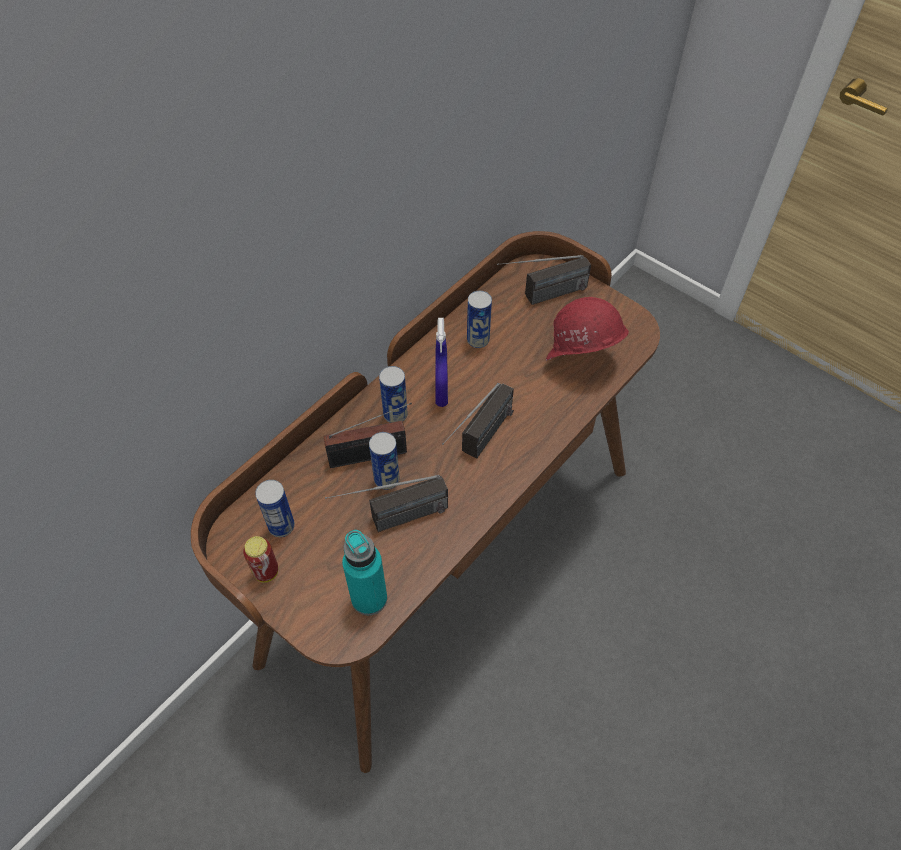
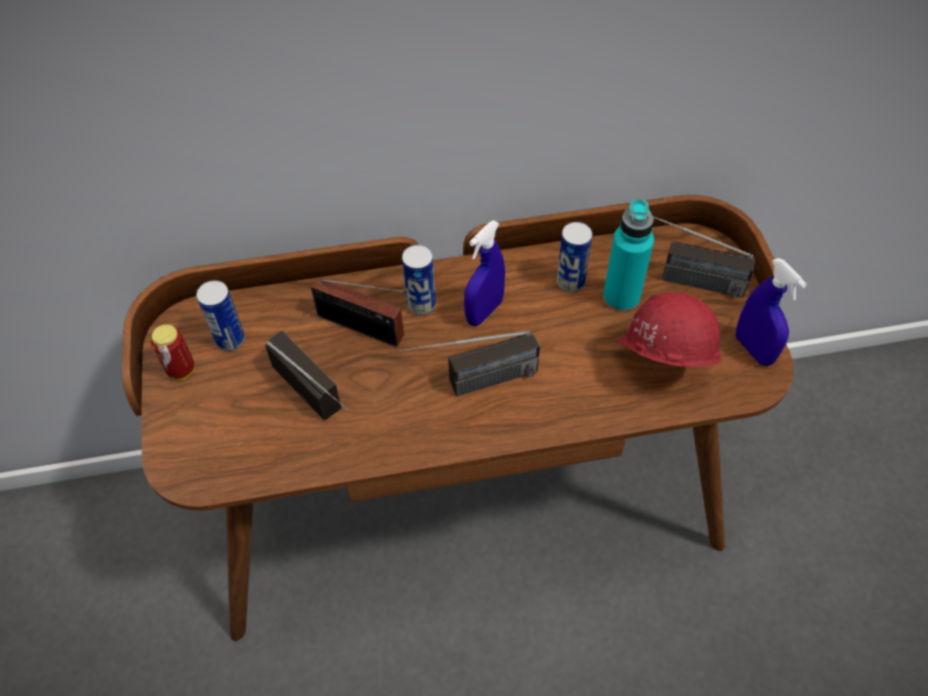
camera: 40 degrees right, 0 degrees up
(369, 598) = (237, 456): turquoise bottle -> turquoise bottle (621, 297)
(386, 479) = (355, 359): can -> none
(391, 521) = (323, 400): radio -> radio turned 150 degrees counterclockwise
(620, 315) = (753, 349): none -> blue spray bottle

